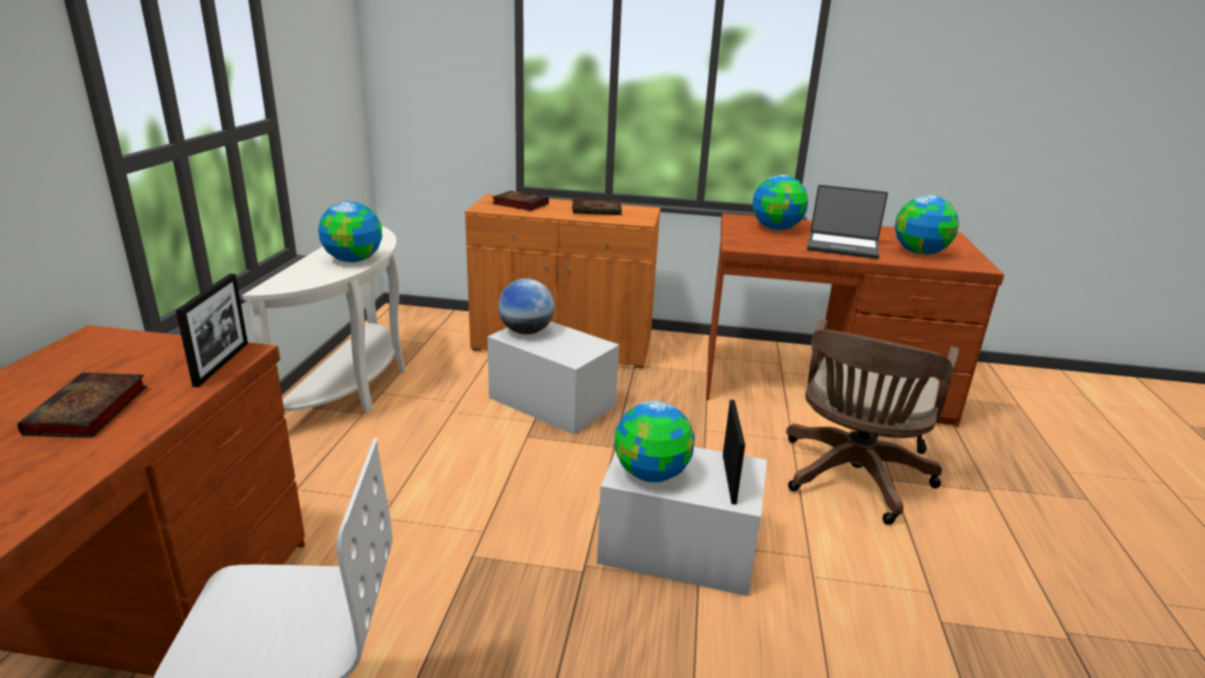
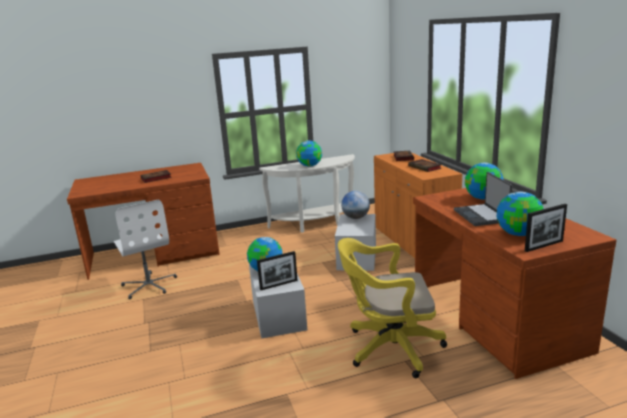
camera: 65 degrees right, 5 degrees down
(222, 364) = (191, 178): picture frame -> picture frame (544, 246)
(852, 479) = (389, 348): brown office chair -> yellow office chair

